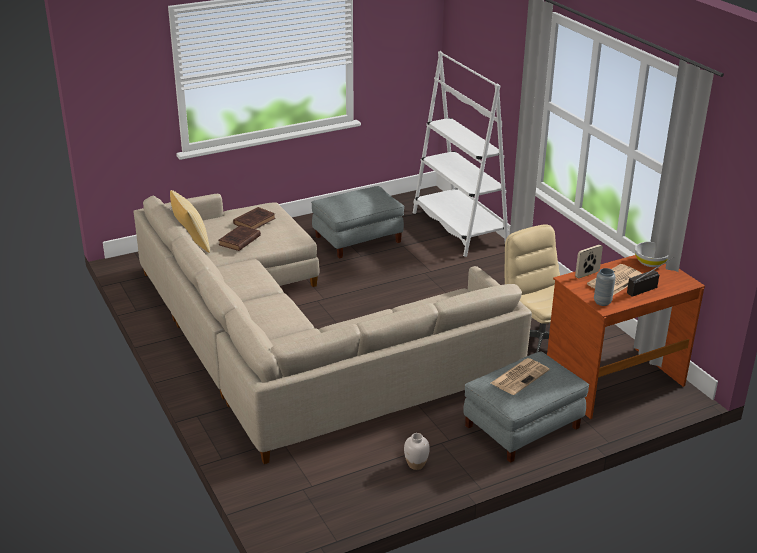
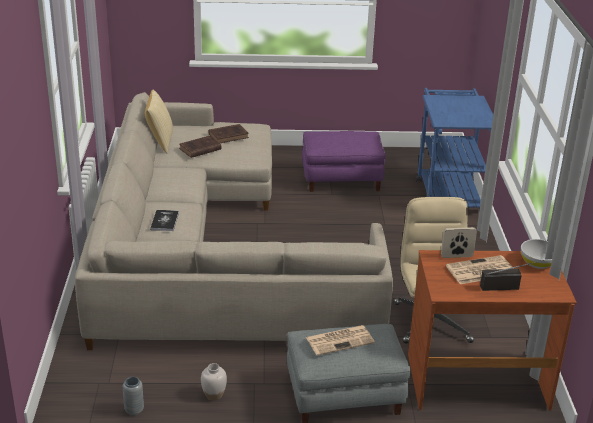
camera: 25 degrees right, 0 degrees up
(272, 317) = (164, 221): none -> book
(358, 239) = (342, 178): grey ottoman -> purple ottoman
(459, 228) = (447, 192): white bookcase -> blue cart
(602, 302) = (444, 287): grey vase -> grey vase (134, 410)

